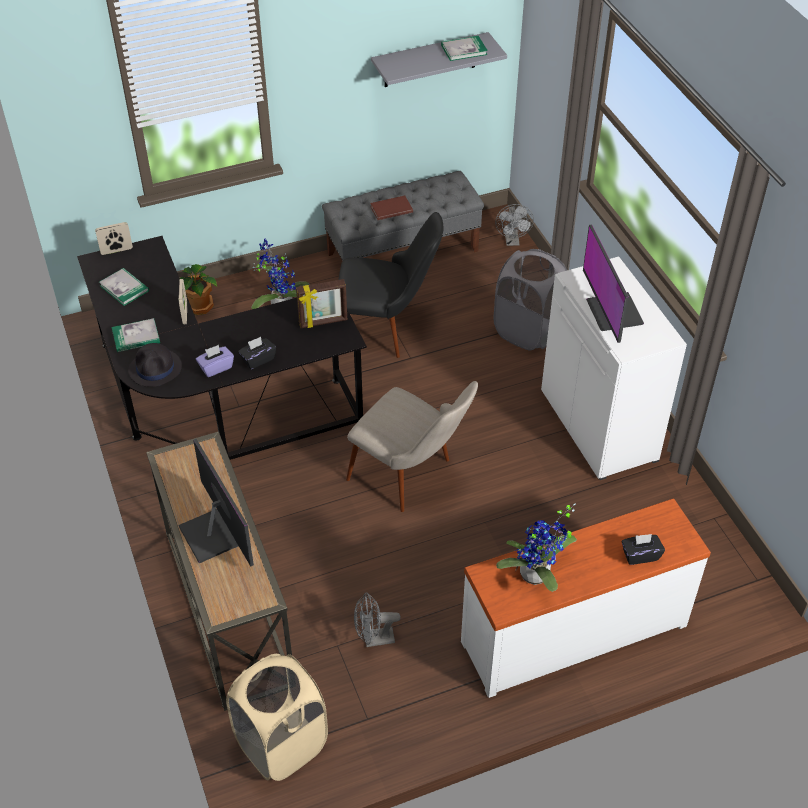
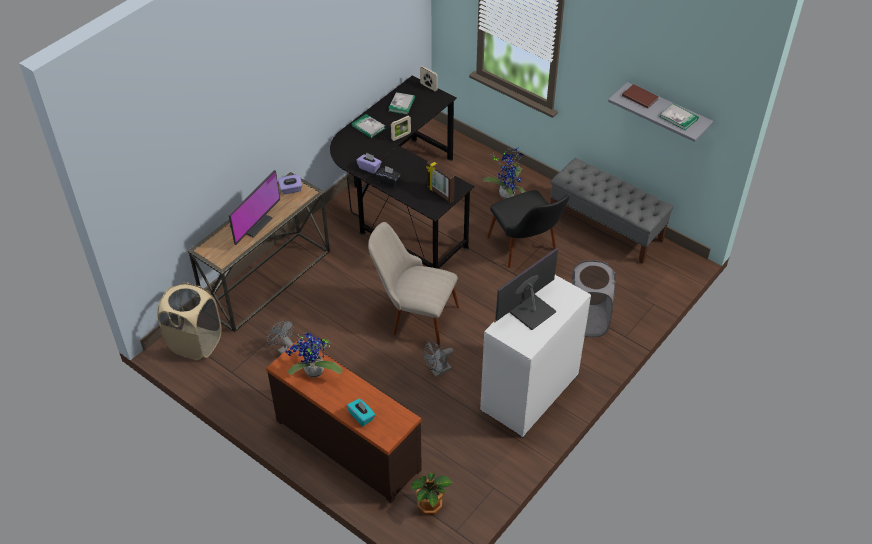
camera: 60 degrees right, 0 degrees up
(155, 368) = (350, 146): black hat -> none
(183, 465) = (291, 189): none -> purple tissue box
(201, 306) = (476, 161): potted plant -> potted plant (430, 505)
(390, 209) = (597, 188): brown book -> brown book (640, 97)
(412, 478) = (414, 317): beige chair -> beige chair turned 105 degrees clockwise
(512, 241) = (669, 277): grey fan -> grey fan (438, 371)
(572, 631) = (349, 443): white dresser -> brown dresser
(640, 555) = (361, 416): black tissue box -> turquoise tissue box

